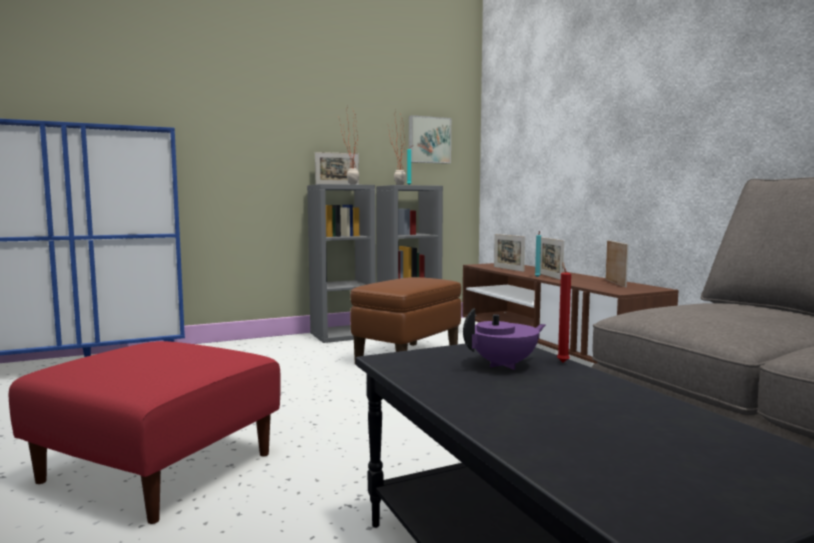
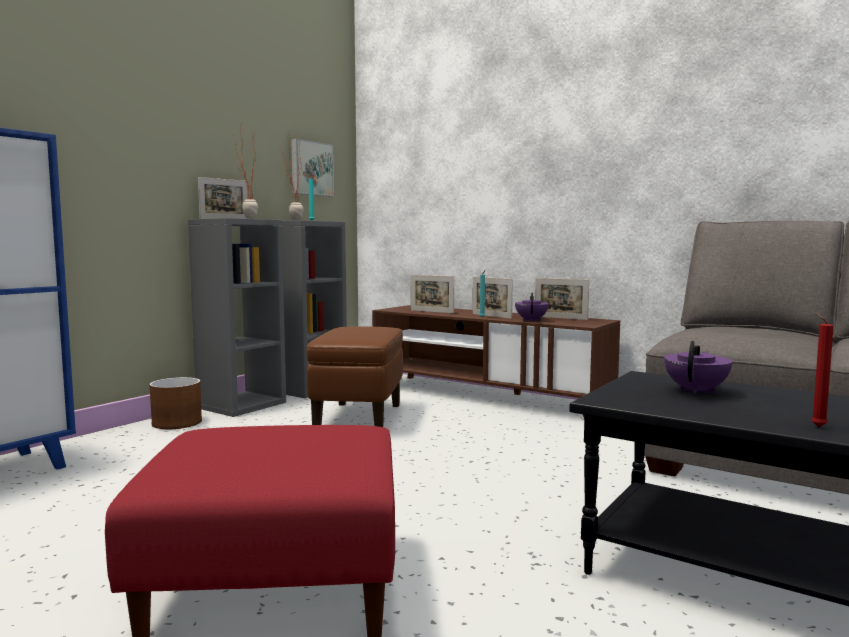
camera: 30 degrees left, 0 degrees up
(282, 342) = (177, 423): none -> brown planter
(562, 362) = (723, 383): red candle -> red candle (816, 426)
(577, 283) = (531, 320): none -> purple teapot
(615, 283) = (560, 318): picture frame -> picture frame turned 150 degrees clockwise

